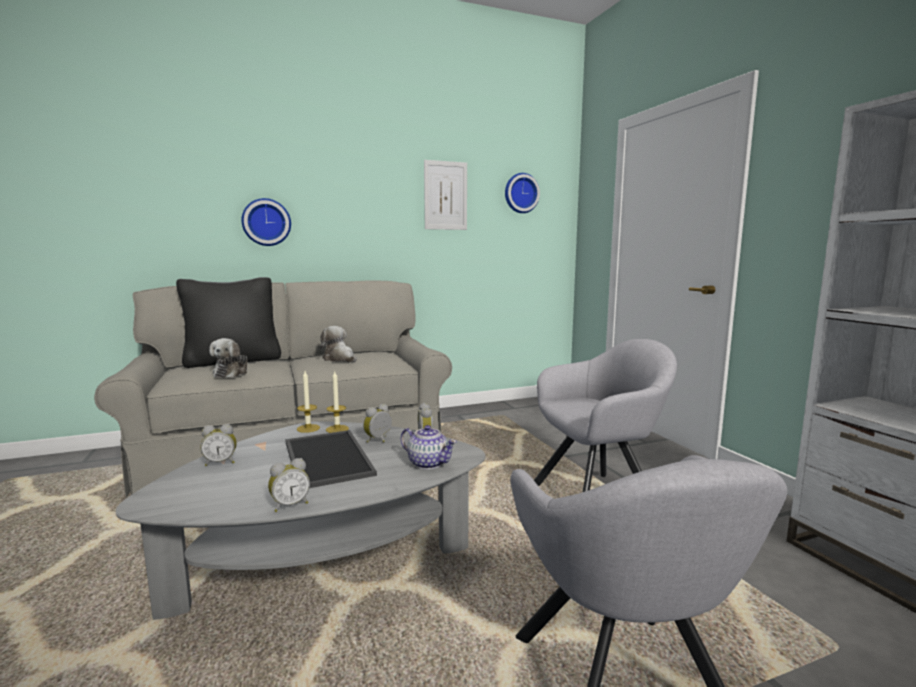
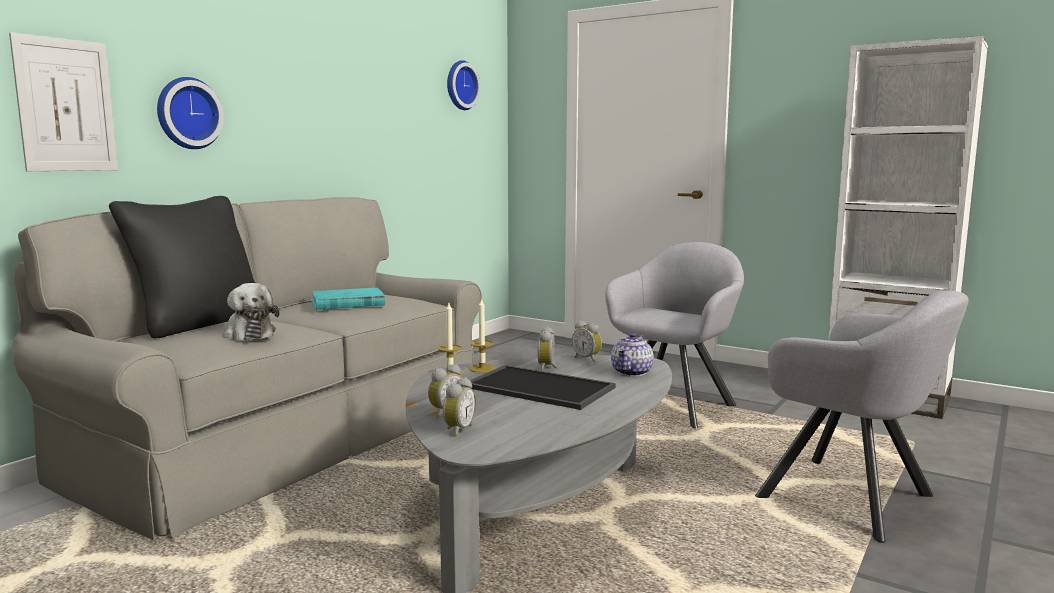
camera: 35 degrees left, 0 degrees up
(290, 505) = (602, 418): alarm clock -> alarm clock (457, 430)
(339, 359) = (347, 303): plush toy -> turquoise book
(428, 463) = (632, 372): teapot -> teapot turned 120 degrees clockwise
(445, 195) = (390, 84): picture -> picture (66, 105)

